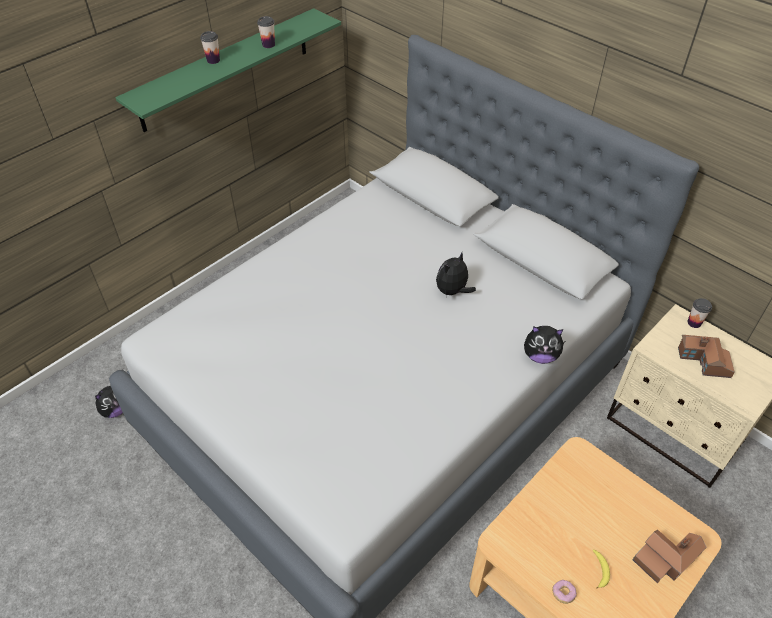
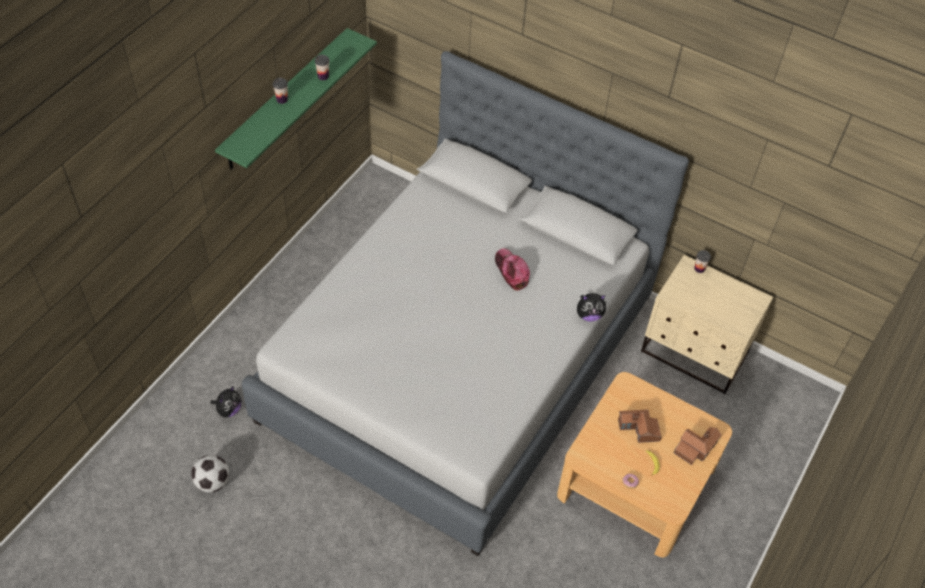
camera: 15 degrees left, 5 degrees up
(64, 490) = (212, 482): none -> football
(452, 291) = (511, 271): plush toy -> cap
(704, 361) = (709, 300): toy house -> toy house (639, 429)

